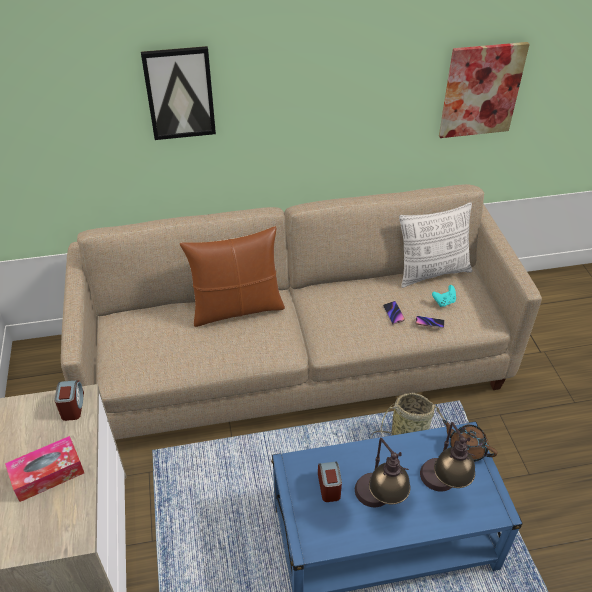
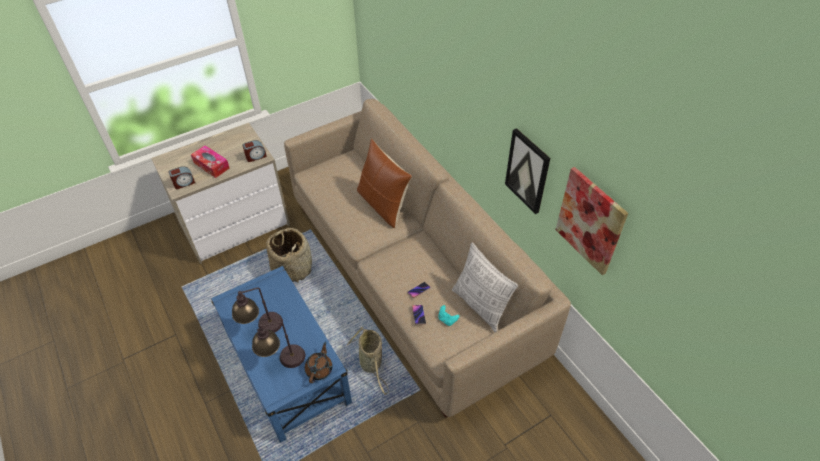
camera: 70 degrees right, 5 degrees up
(179, 93) = (434, 59): picture -> picture (527, 171)
(213, 490) = (292, 268): none -> basket
(329, 486) = (267, 300): alarm clock -> alarm clock (184, 183)

